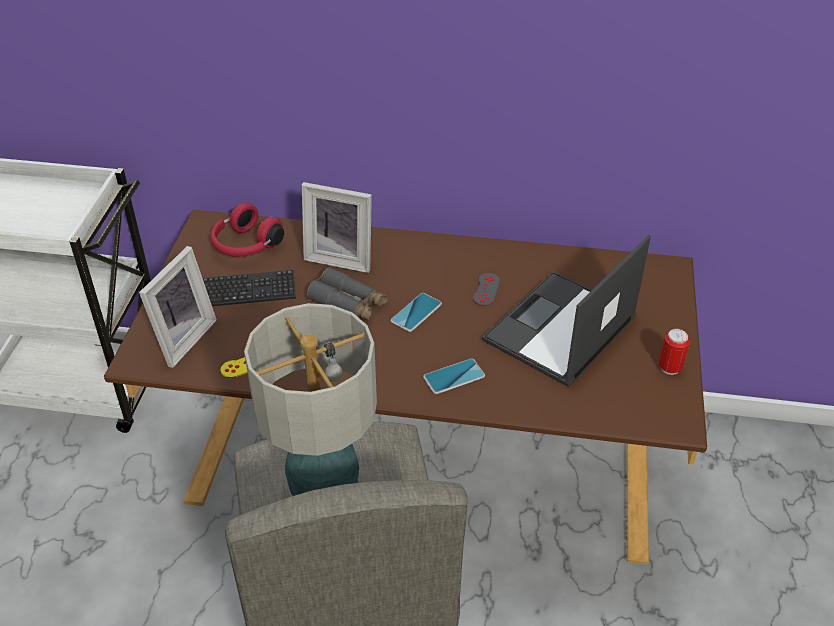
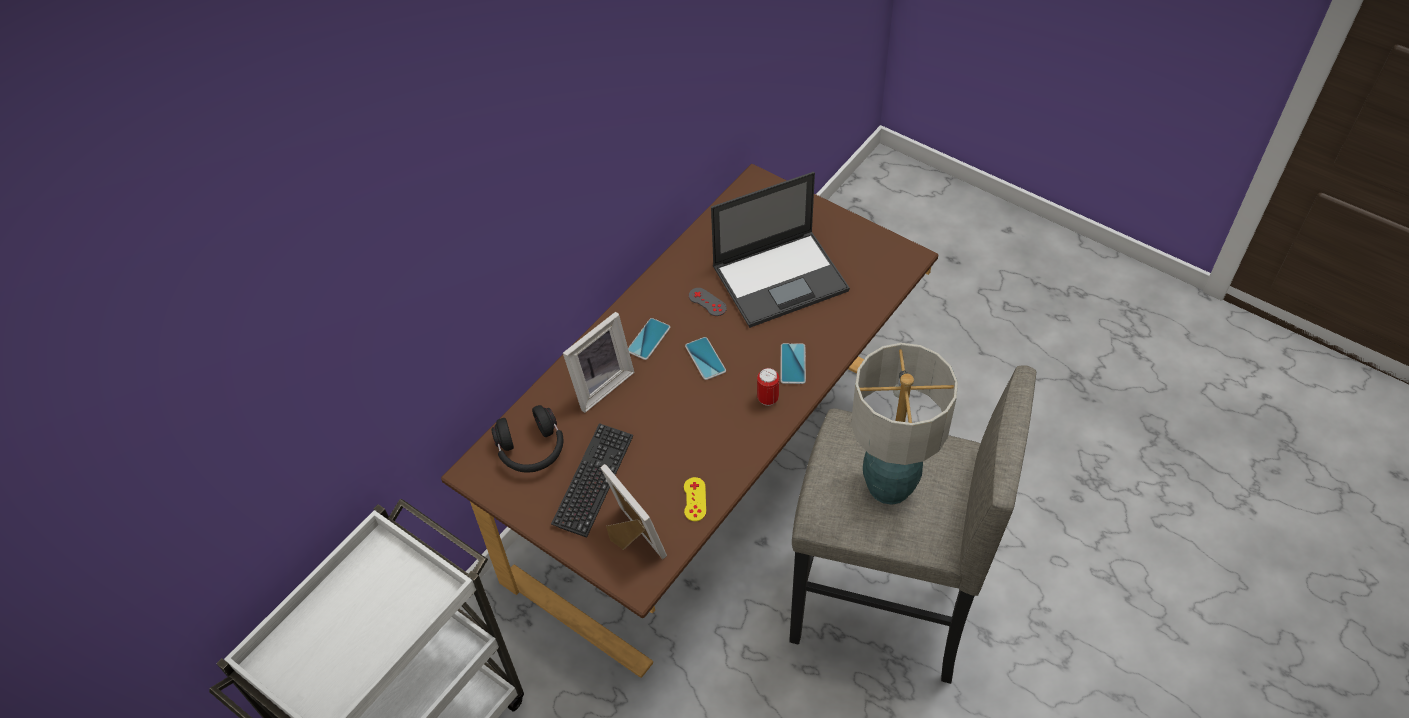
camera: 60 degrees left, 10 degrees up
(245, 245) = (531, 450): red headphones -> black headphones
(348, 303) = (663, 400): grey binoculars -> none
(413, 268) = (648, 339): none -> phone
(559, 330) = (781, 278): laptop -> laptop turned 90 degrees counterclockwise
(670, 368) = (857, 234): can -> can (768, 398)

